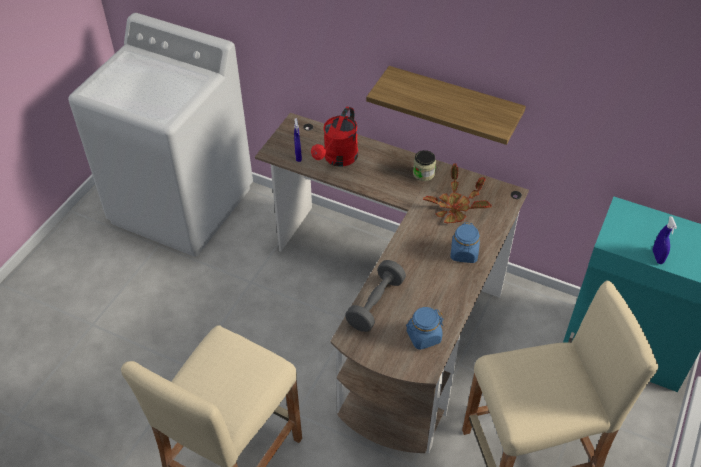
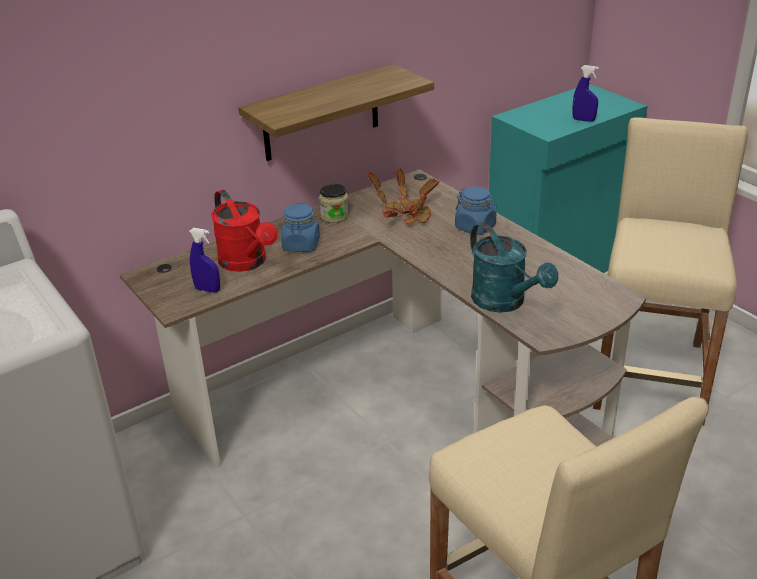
camera: 60 degrees left, 15 degrees down
(375, 304) = (505, 302): grey dumbbell -> turquoise watering can
(423, 337) = (576, 285): blue jar -> blue jar (301, 245)

